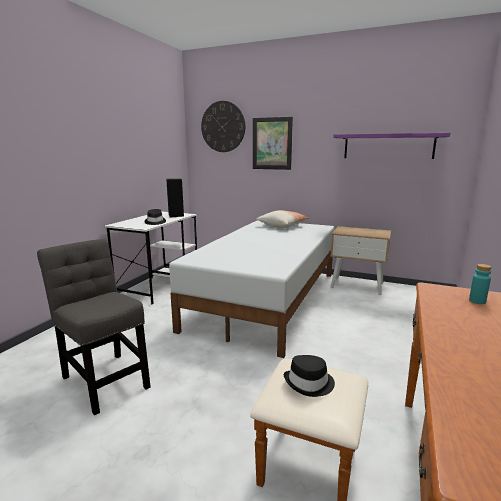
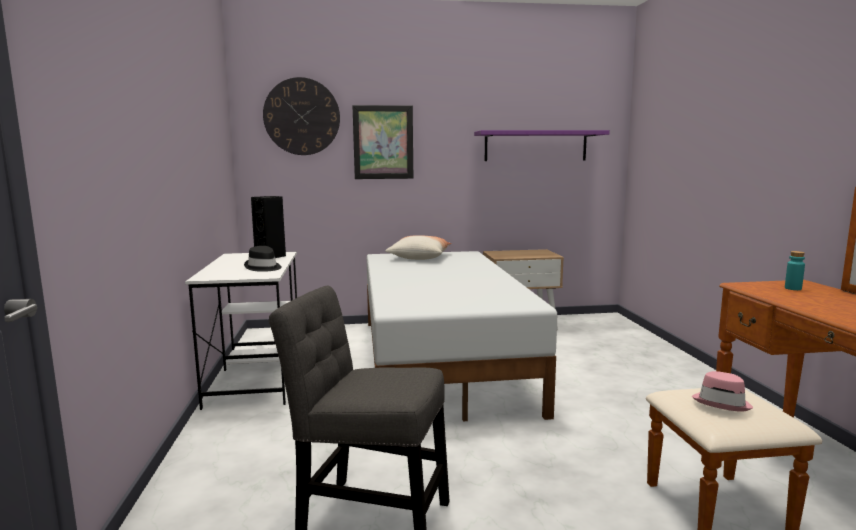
camera: 30 degrees left, 5 degrees down
(309, 383) = (722, 403): black hat -> pink hat

